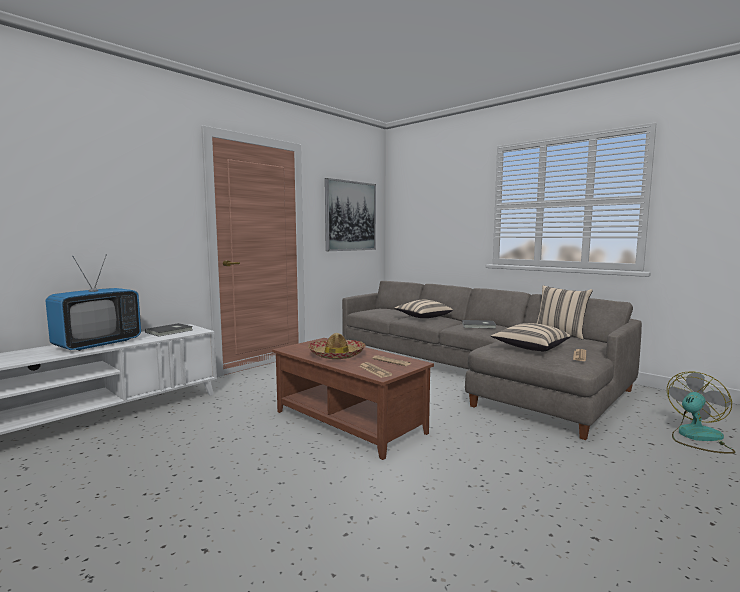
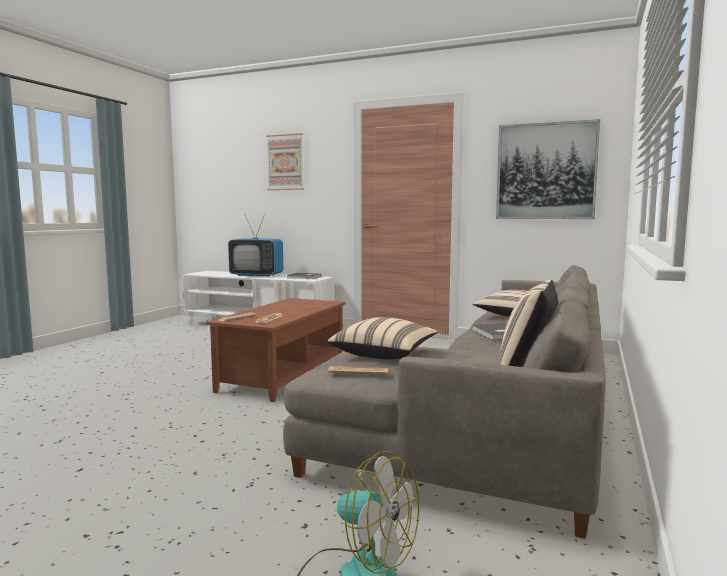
camera: 70 degrees right, 0 degrees up
(108, 182) = (285, 162): none -> picture
(337, 355) = (281, 308): hat -> none

